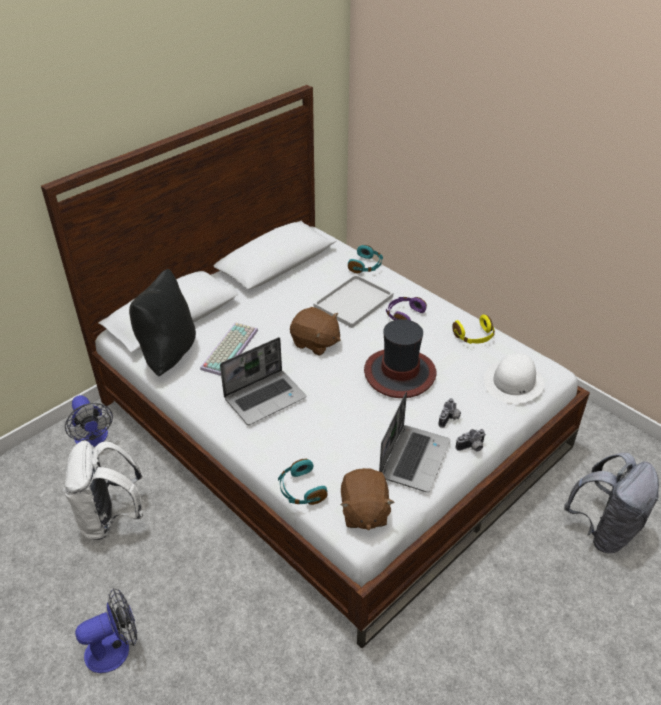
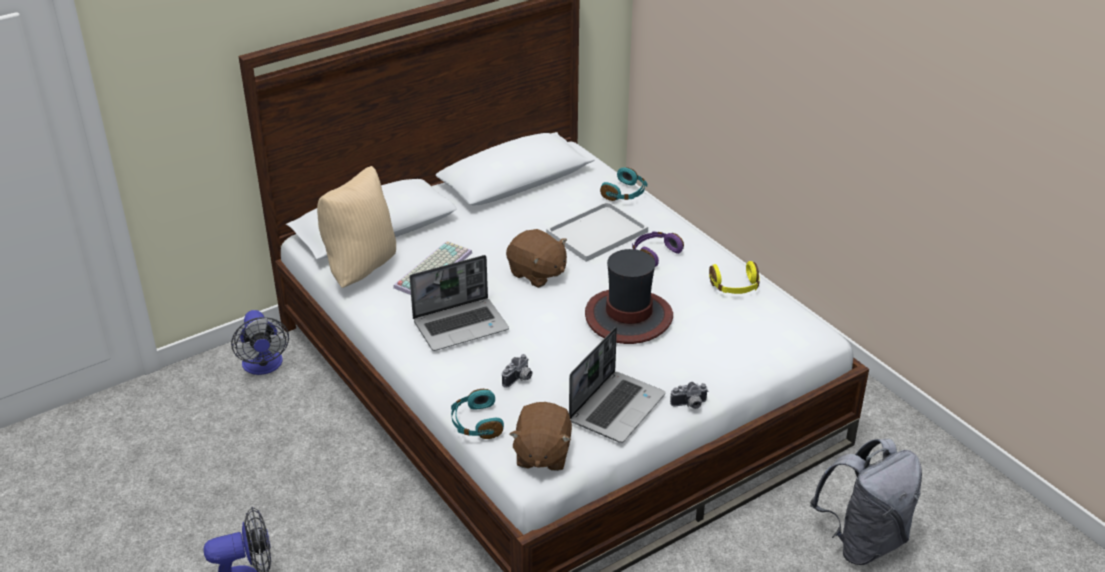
camera: 10 degrees right, 5 degrees down
(110, 518) = (267, 452): white backpack -> none
(168, 354) = (360, 268): black pillow -> beige pillow
(450, 419) = (674, 372): camera -> camera (519, 379)
(513, 382) = (766, 342): white hat -> none

